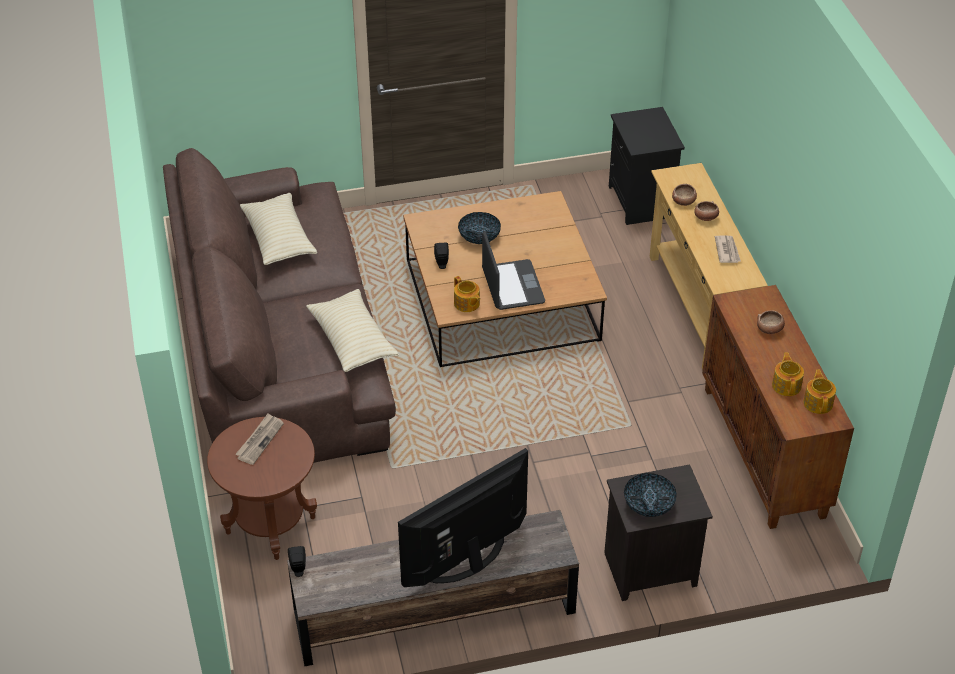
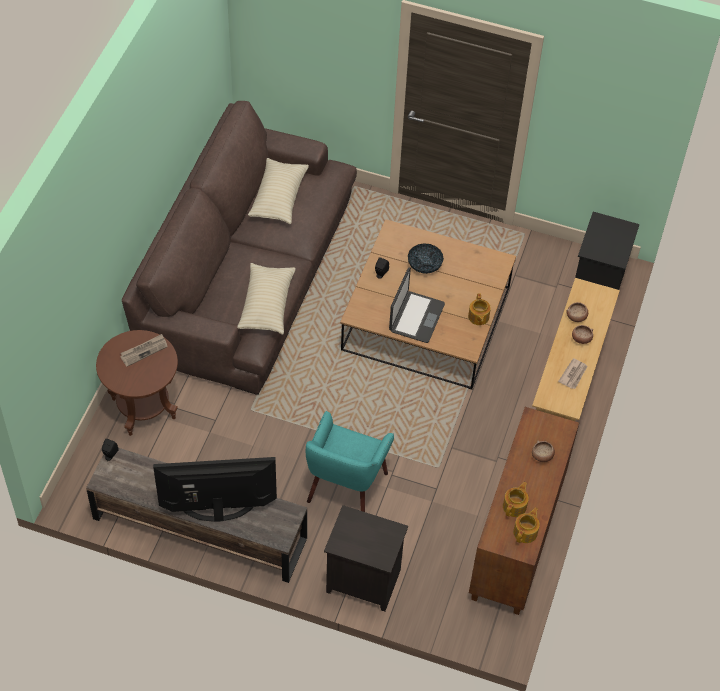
camera: 30 degrees right, 10 degrees up
(467, 304) = (372, 315): teapot -> teapot (478, 317)
(555, 491) = (345, 487): none -> turquoise armchair
(648, 505) = (354, 539): bowl -> none

